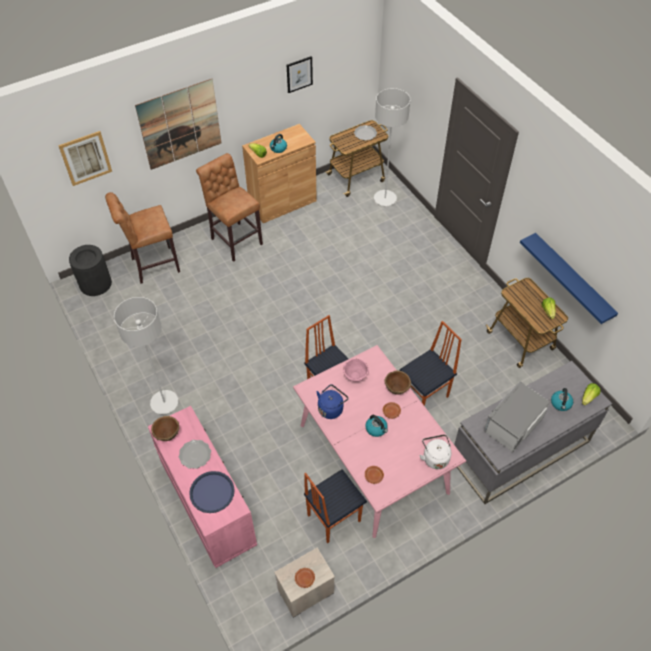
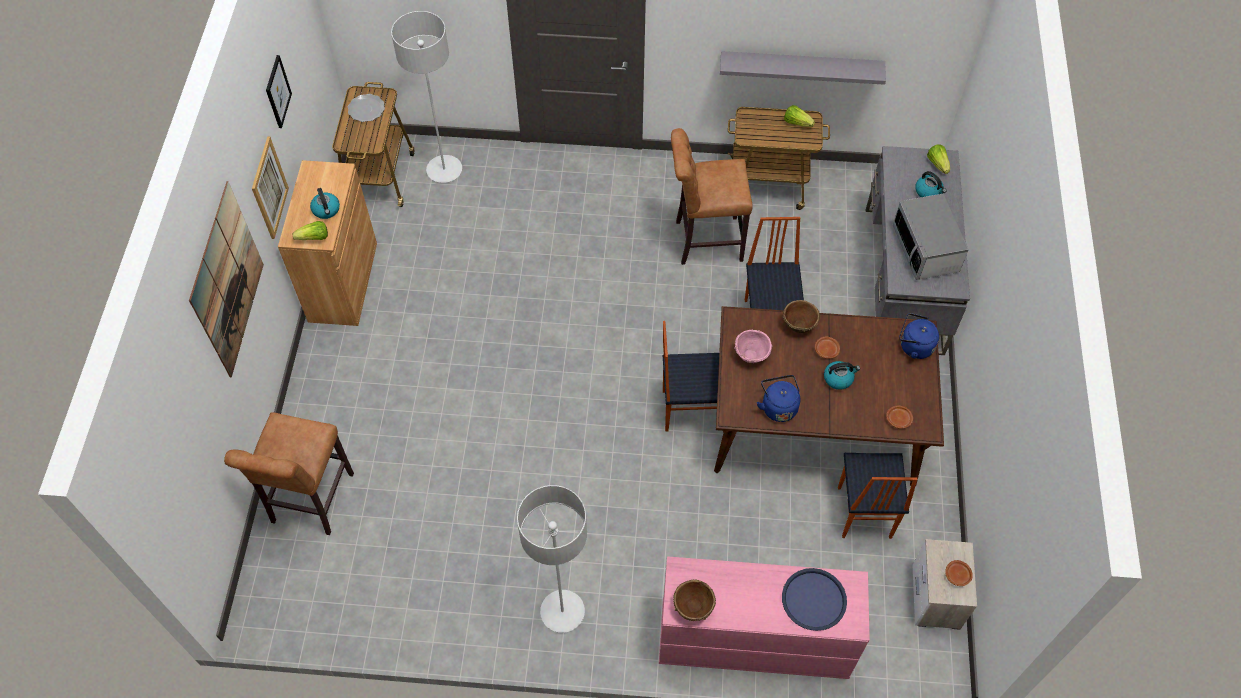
camera: 55 degrees left, 5 degrees up
(85, 158) = (180, 434): picture -> picture (269, 188)
(95, 283) = (275, 595): black trash can -> none
(195, 455) = (747, 590): plate -> none
(235, 240) = (357, 375): brown stool -> brown stool (704, 241)
(374, 458) = (815, 423): pink dining table -> brown dining table
(435, 457) = (914, 346): white kettle -> blue kettle
(572, 278) = (801, 67): blue shelf -> grey shelf

